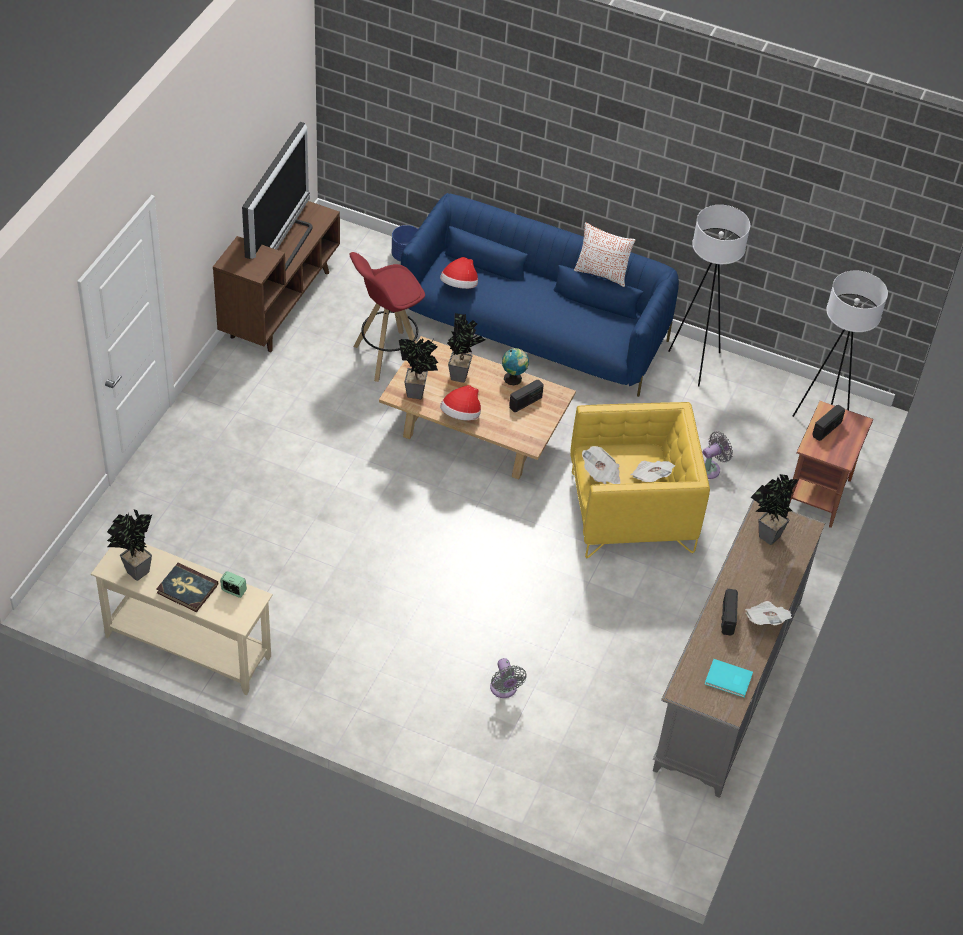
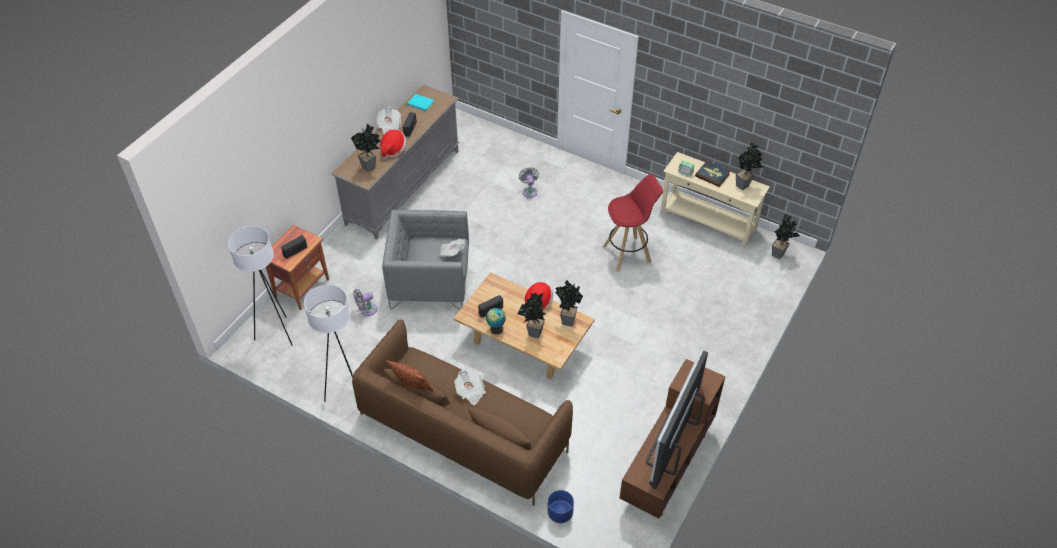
camera: 170 degrees left, 0 degrees up
(75, 594) = (779, 254): none -> potted plant
(386, 356) = (582, 411): red stool -> red stool (628, 254)
(459, 286) = (525, 410): hat -> hat (393, 150)
(534, 329) = (464, 430): blue sofa -> brown sofa
(601, 274) = (412, 387): white pillow -> brown pillow
(630, 513) = (430, 283): yellow armchair -> grey armchair
(650, 477) = (420, 249): newspaper -> newspaper (470, 392)

